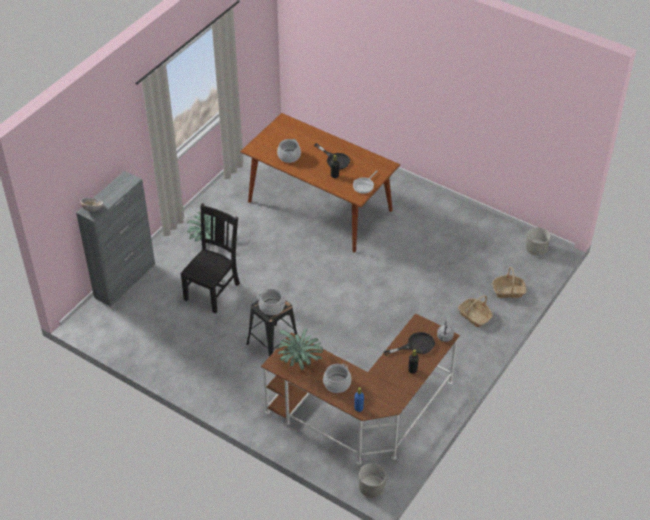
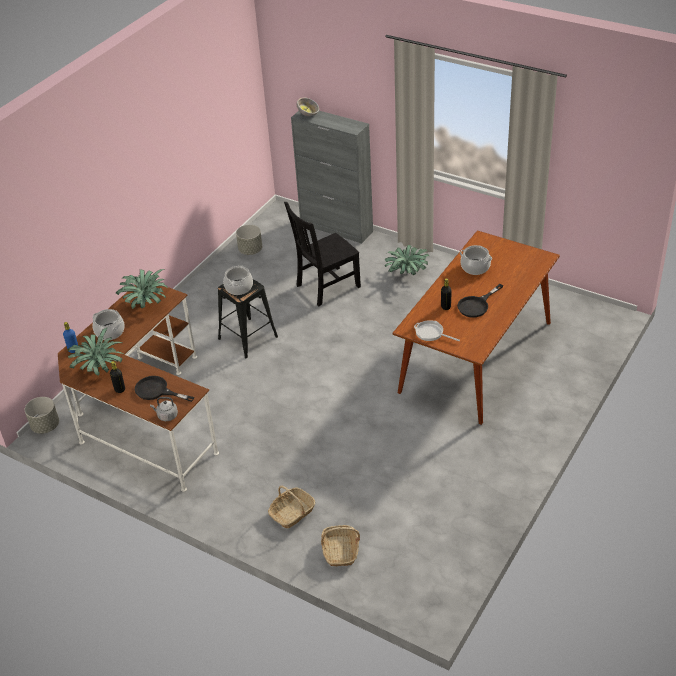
camera: 90 degrees right, 5 degrees down
(213, 290) = (326, 287): black chair -> black chair turned 120 degrees clockwise
(384, 386) = (100, 368): none -> potted plant
(416, 345) = (157, 391): black frying pan -> black frying pan turned 135 degrees clockwise
(536, 250) = (427, 586): grey planter -> grey planter (250, 250)

